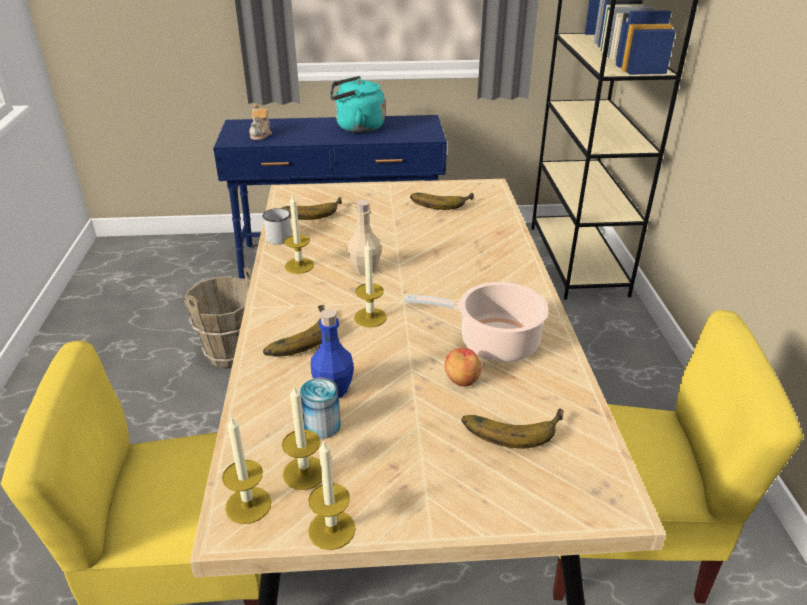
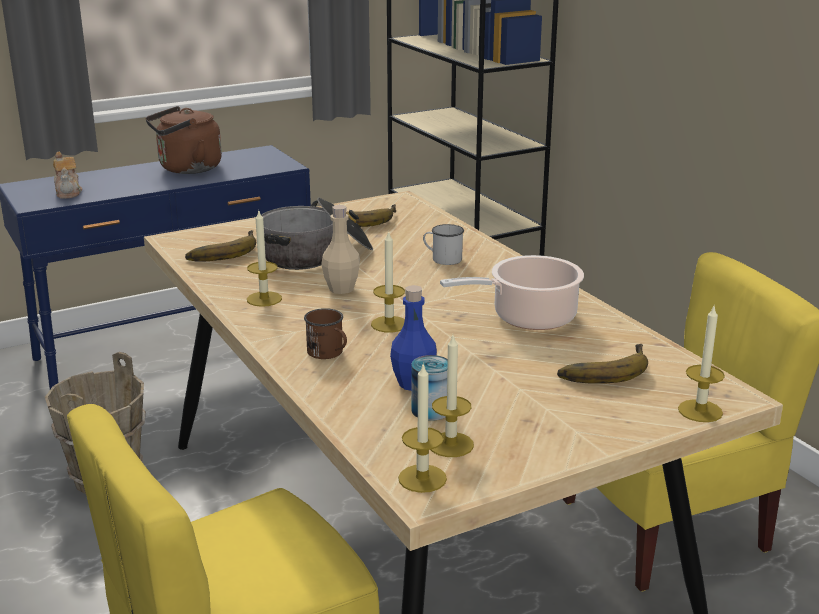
camera: 25 degrees left, 10 degrees down
(276, 237) = (208, 280): white mug -> white mug (442, 259)
(297, 336) = (329, 353): banana -> brown mug
(332, 529) = (517, 472): candle -> candle (700, 411)
(357, 127) = (186, 169): turquoise kettle -> brown kettle
(375, 230) = (316, 255): none -> cooking pot
(461, 380) = (527, 350): apple -> none

